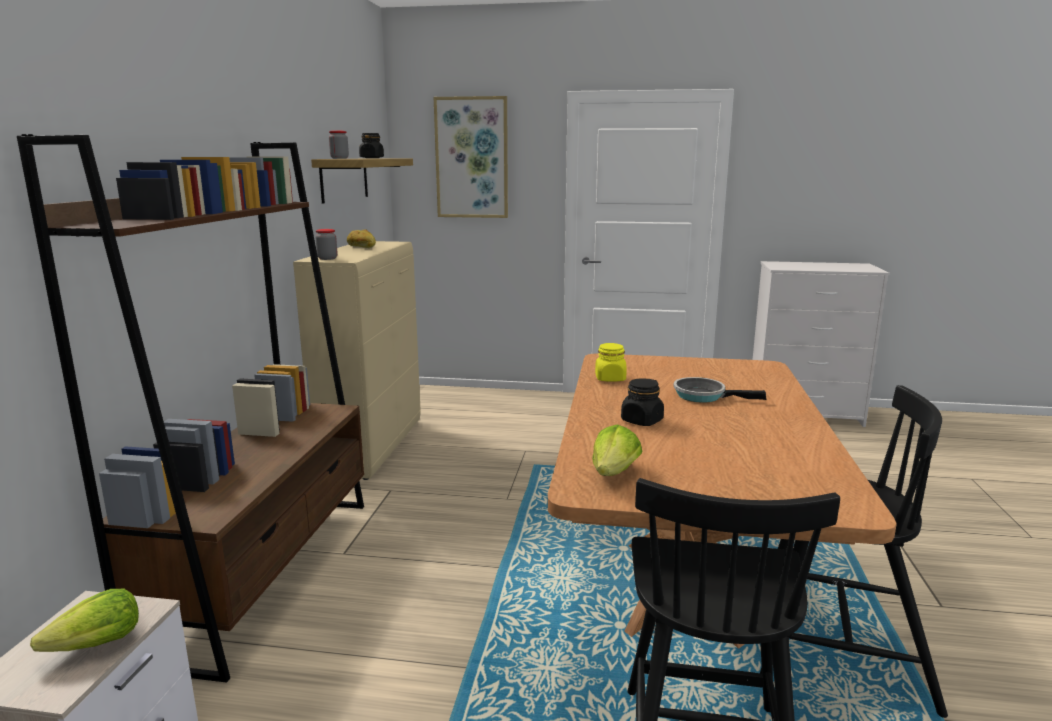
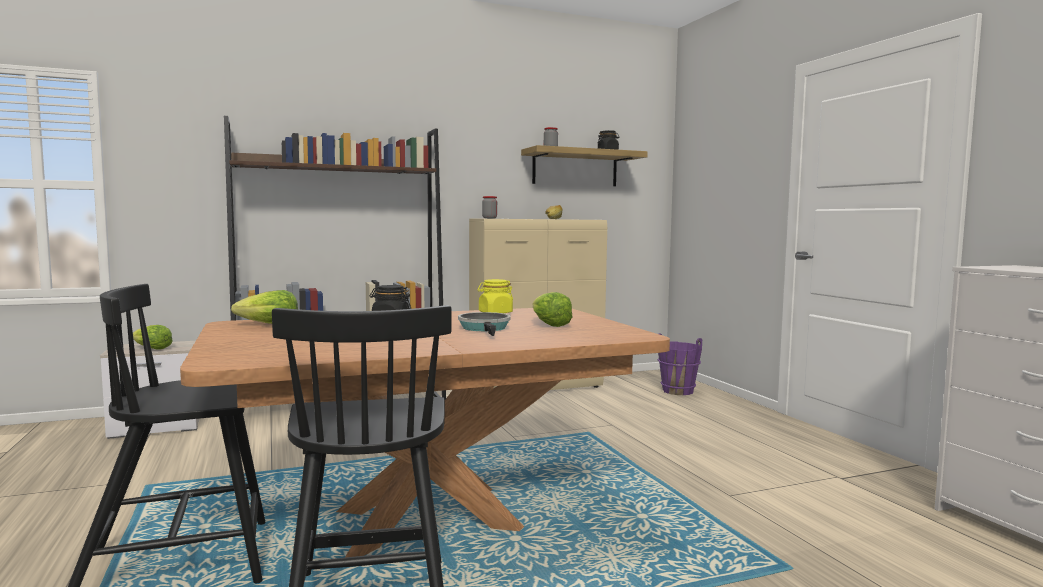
camera: 60 degrees right, 10 degrees down
(472, 158) = (721, 150): picture -> none
(472, 401) = (678, 391): none -> purple bucket
(695, 375) = (549, 324): none -> lettuce

